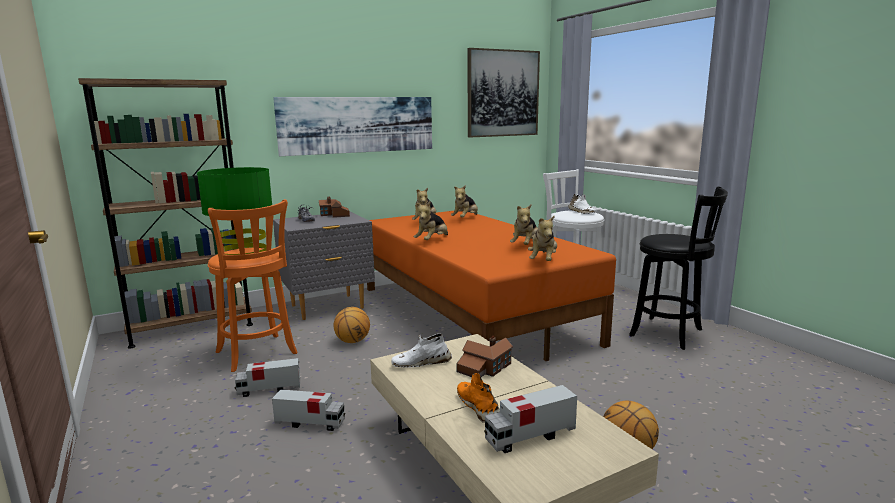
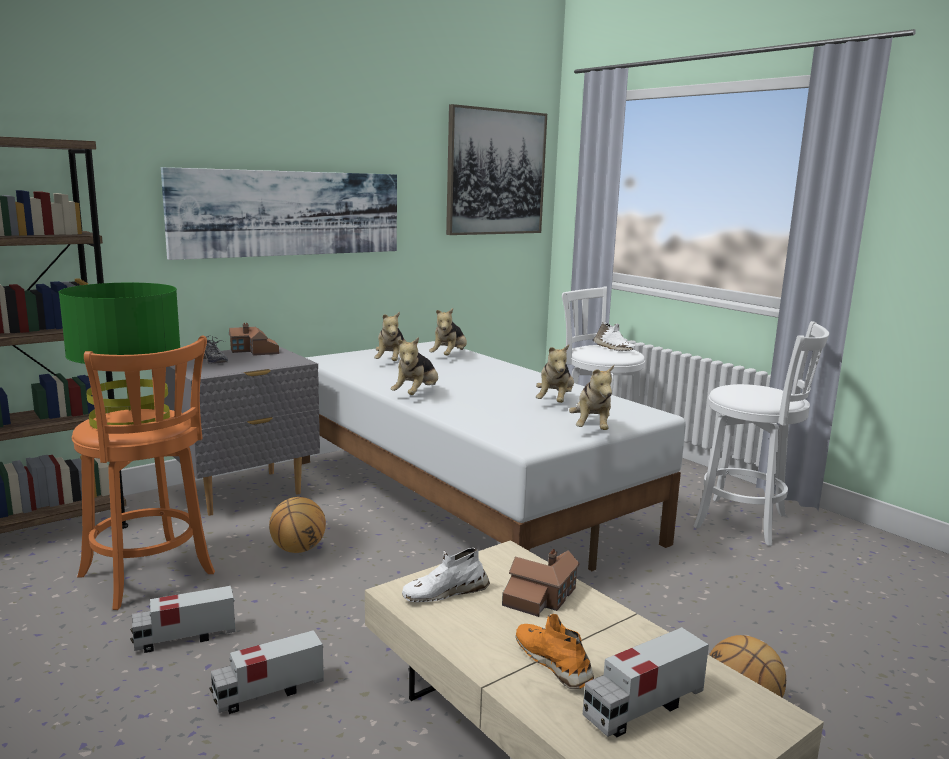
camera: 10 degrees left, 0 degrees up
(310, 423) = (268, 692): toy truck -> toy truck turned 150 degrees clockwise
(472, 313) = (466, 498): orange bed -> white bed
(670, 334) = (746, 523): black stool -> white stool

